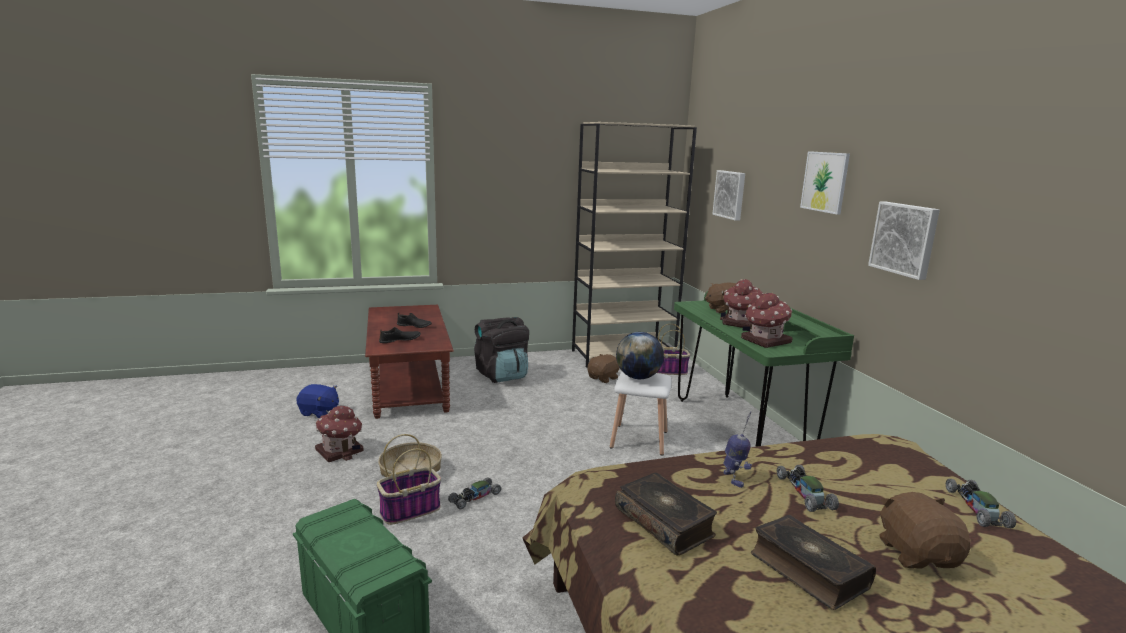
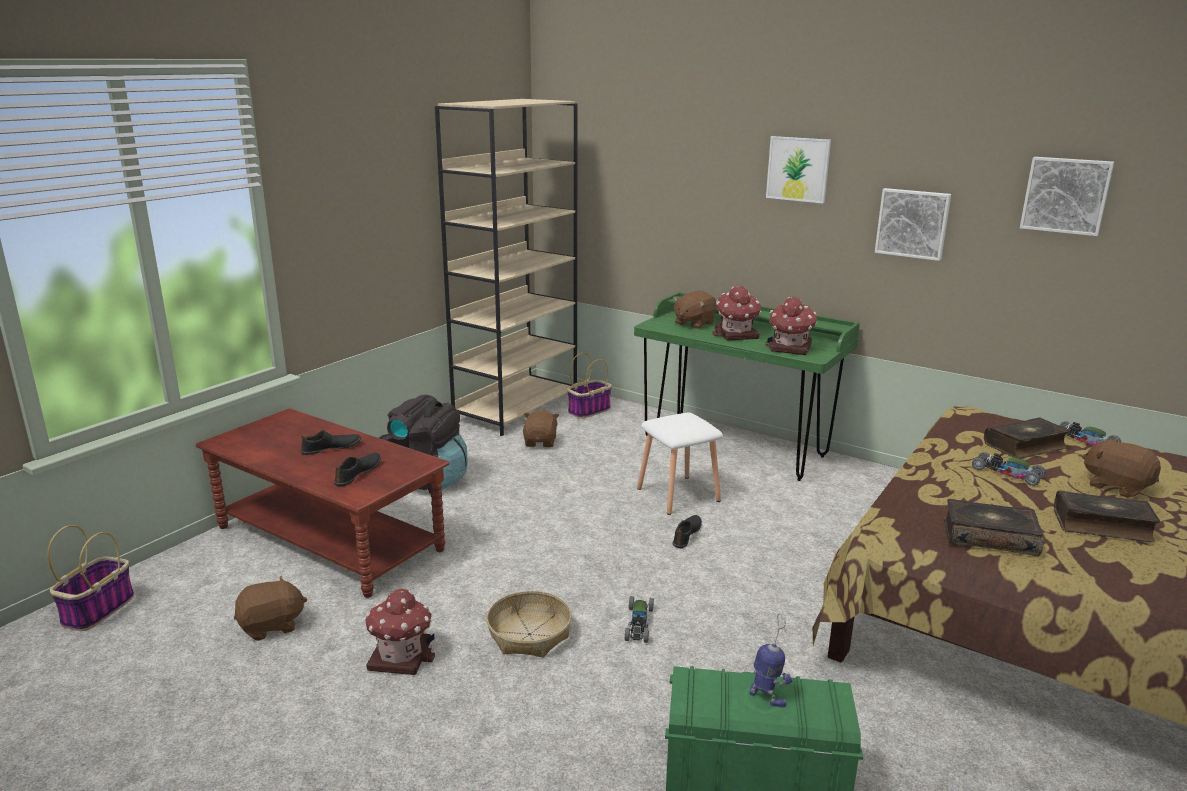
camera: 40 degrees left, 5 degrees up
(319, 412) = (271, 626): blue plush toy -> brown plush toy
(410, 510) = (602, 670): basket -> basket (98, 609)
(600, 464) = (687, 535): none -> black shoe
(638, 377) = (678, 424): globe -> none
(730, 194) = (638, 185): picture -> picture (1066, 195)
(734, 479) = (957, 483): toy robot -> toy robot (767, 697)
(884, 484) = (1025, 446): none -> book

